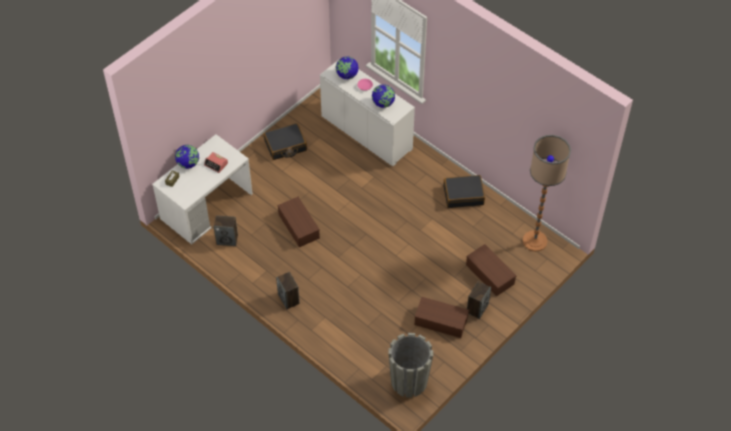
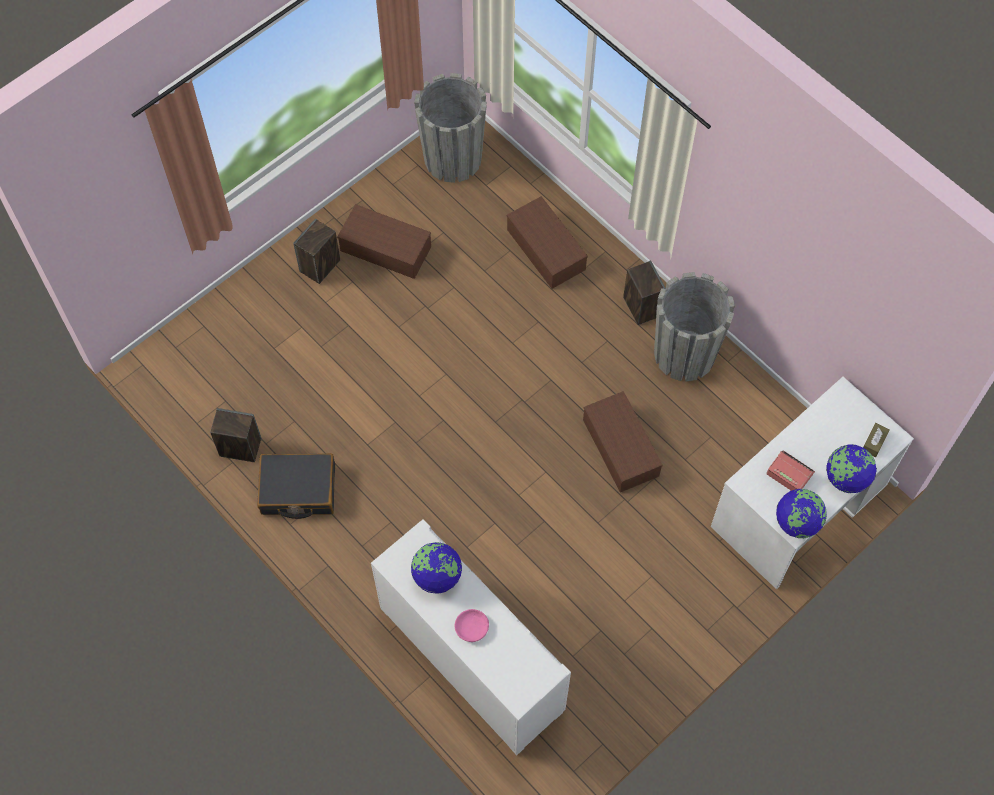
camera: 175 degrees left, 10 degrees up
(227, 239) = (754, 430): speaker -> speaker (240, 448)
(264, 275) = (684, 354): none -> grey planter
(285, 146) = (644, 639): black suitcase -> none
(347, 75) = (509, 662): globe -> globe (797, 522)
(489, 274) = (286, 325): brown storage box -> brown storage box (547, 250)
(535, 241) = (187, 382): floor lamp -> none

